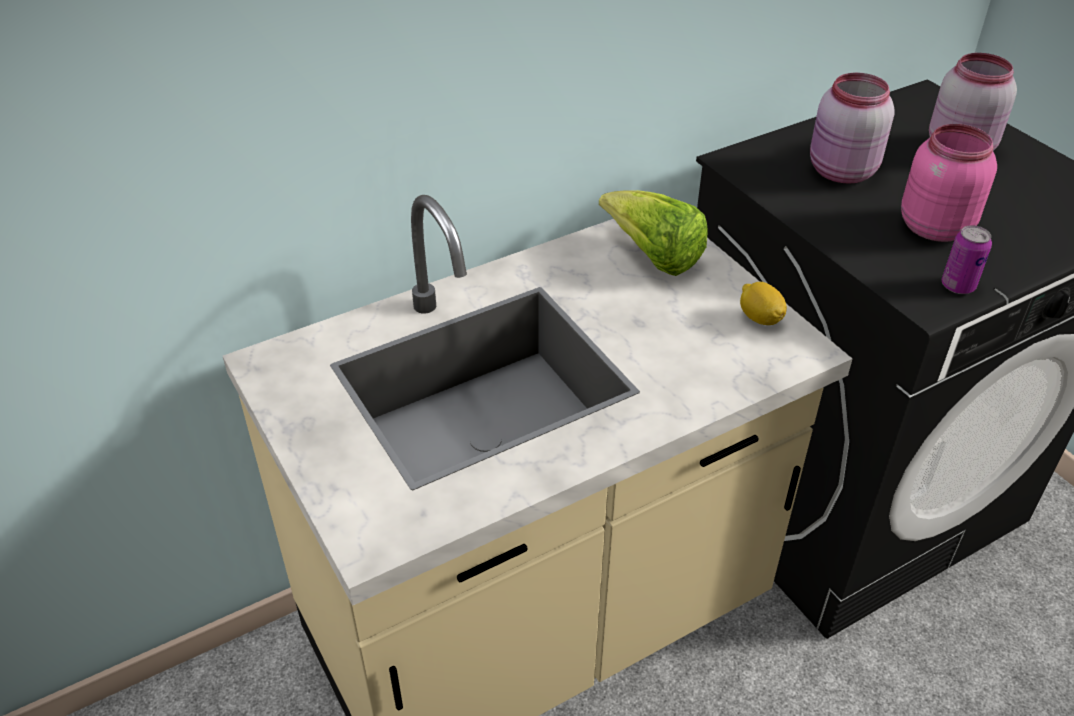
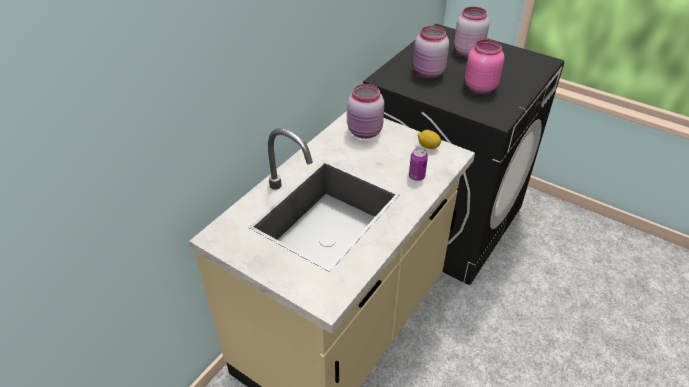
camera: 25 degrees left, 0 degrees up
(653, 256) = (365, 132): lettuce -> pink jar
(957, 286) = (504, 109): can -> can (416, 176)

